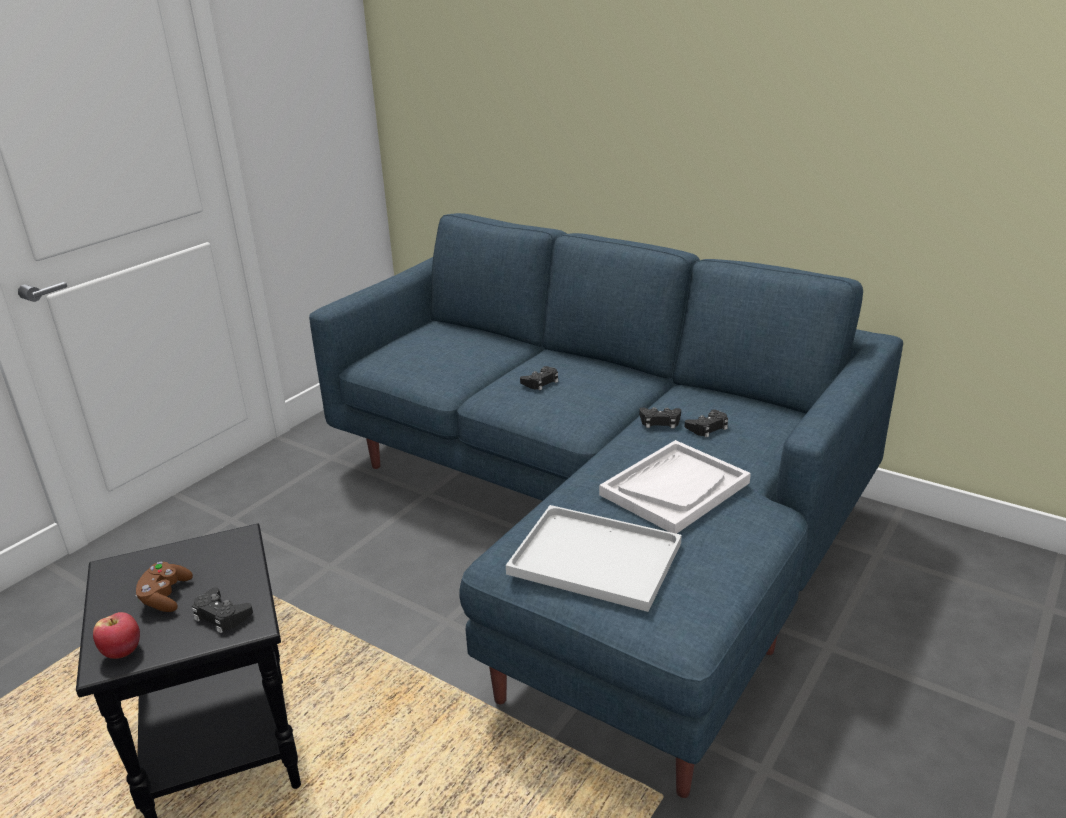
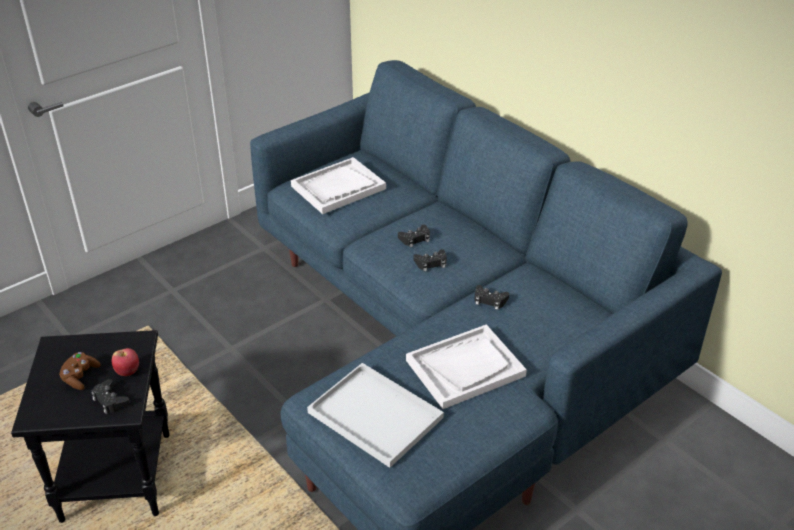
camera: 15 degrees right, 10 degrees up
(123, 651) = (44, 412): apple -> apple (128, 372)
(426, 352) = (338, 188): none -> white tray
(707, 427) = (524, 315): black game controller -> black game controller (431, 263)

